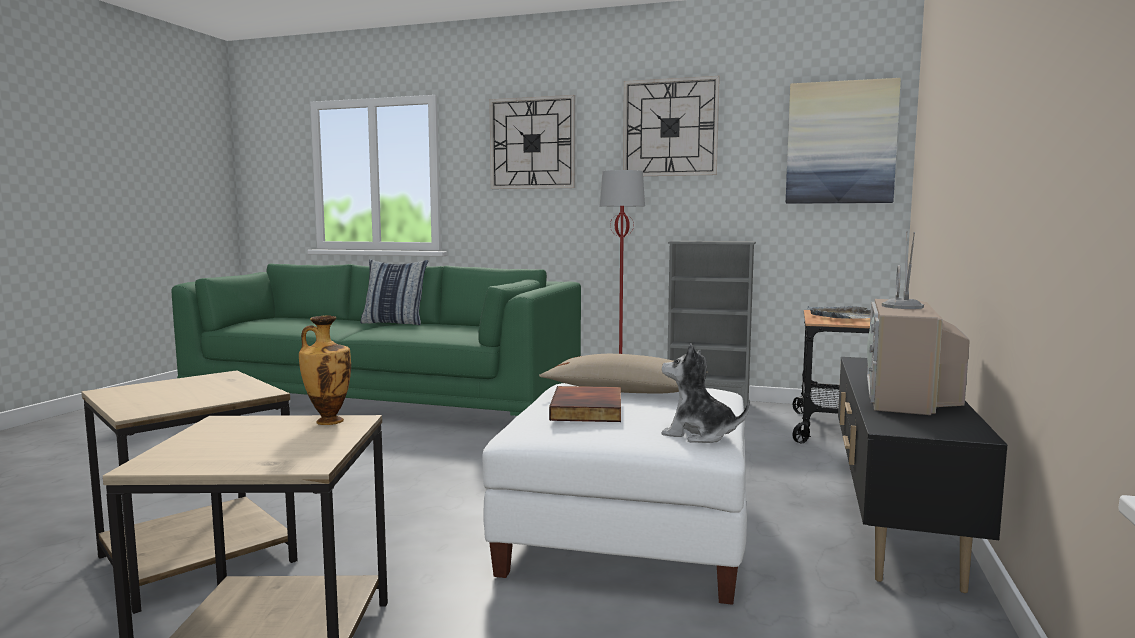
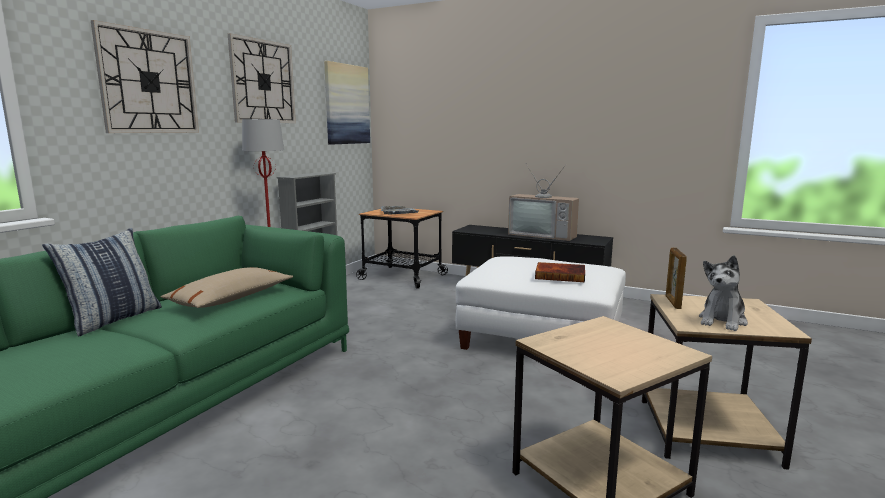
camera: 80 degrees left, 5 degrees up
(328, 421) = (672, 302): vase -> picture frame
(624, 391) = (509, 268): beige pillow -> beige pillow (231, 299)
(698, 435) = (594, 266): plush toy -> plush toy (722, 321)

